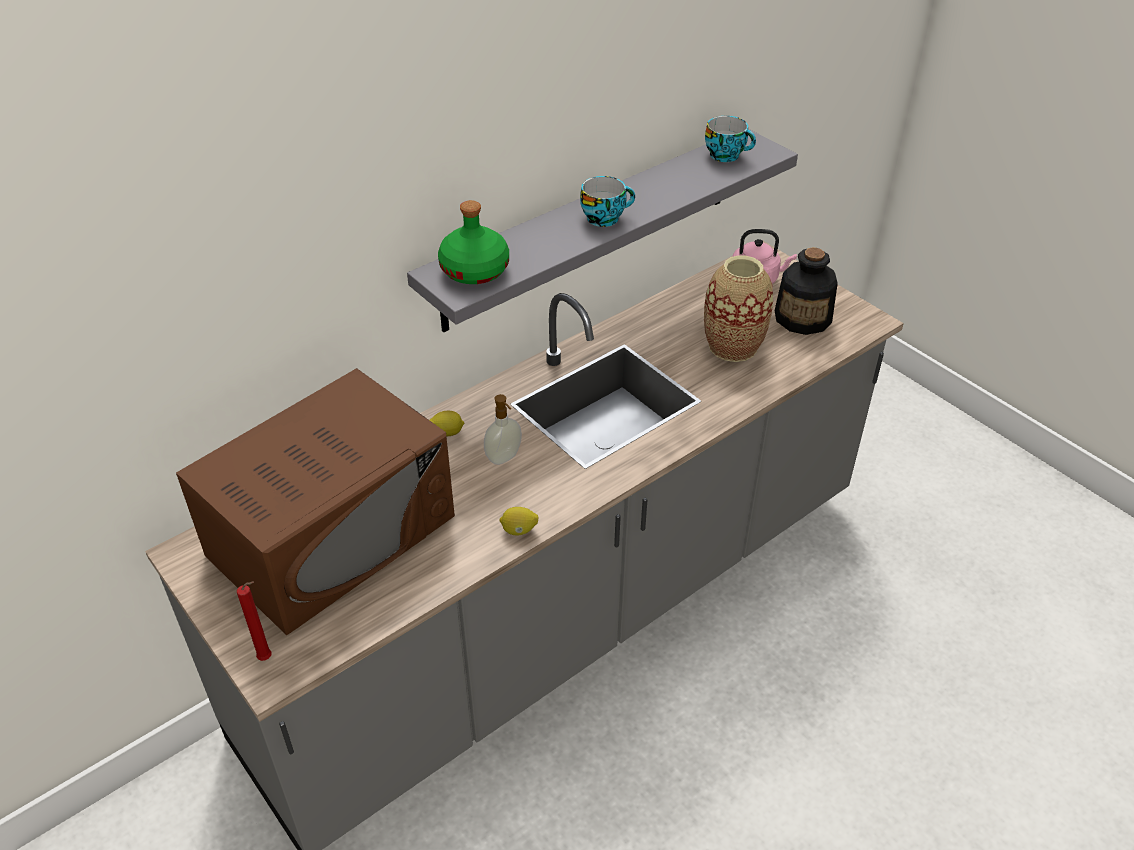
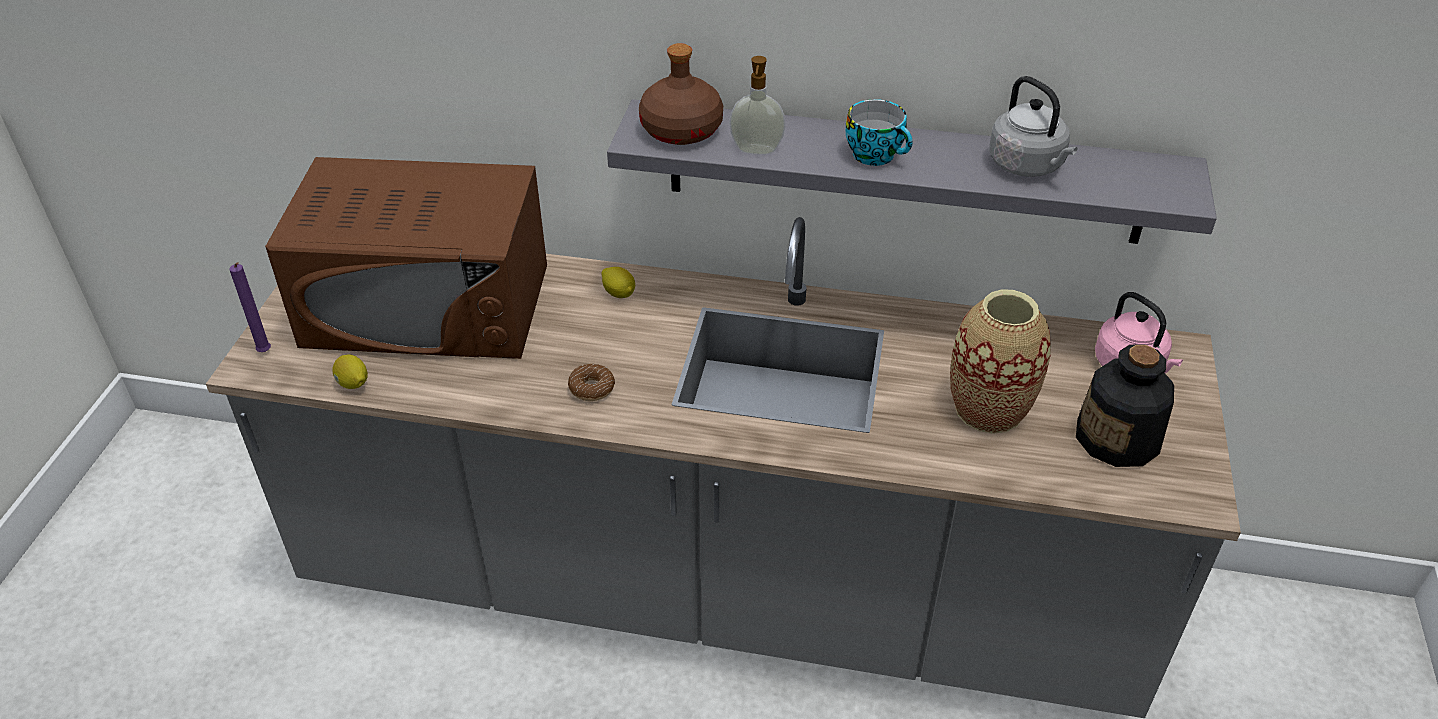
camera: 50 degrees right, 0 degrees up
(267, 658) = (265, 353): red candle -> purple candle
(475, 270) = (682, 129): green bottle -> brown bottle
(504, 458) = (626, 345): soap dispenser -> soap dispenser (756, 151)
(519, 530) = (543, 409): lemon -> lemon (353, 384)
(526, 496) = (591, 388): none -> donut
(683, 178) = (1028, 166): none -> grey kettle
(726, 155) = (1123, 172): cup -> none

